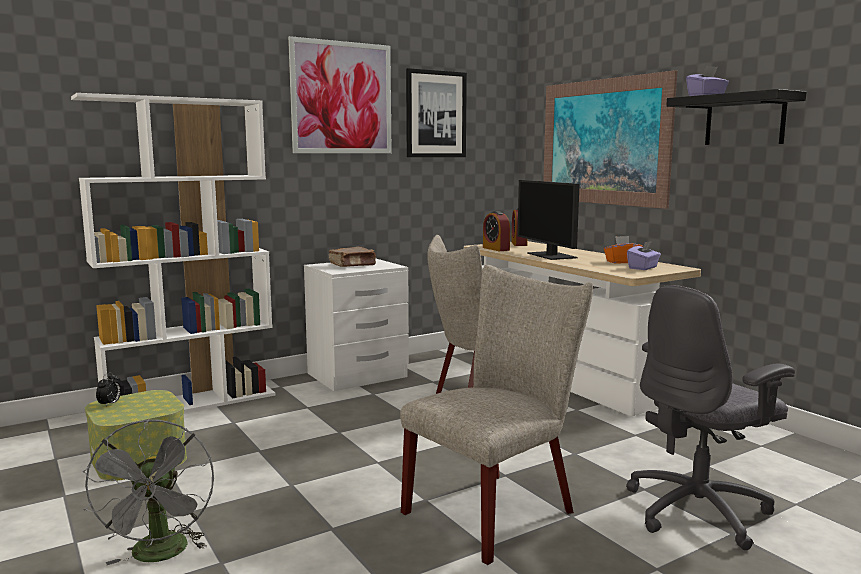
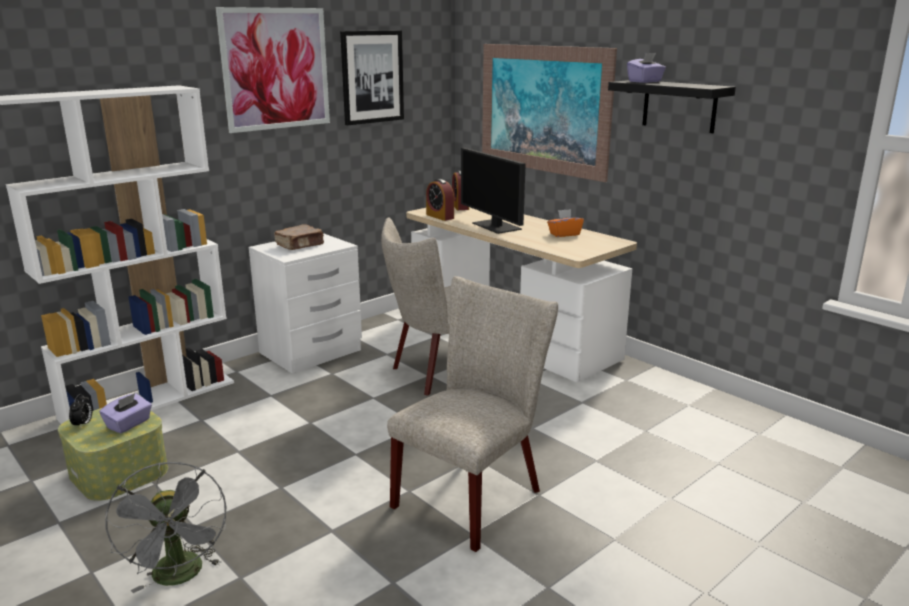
camera: 10 degrees left, 10 degrees up
(643, 268) = (585, 243): purple tissue box -> purple tissue box (129, 424)
(699, 511) = (643, 479): grey office chair -> none

